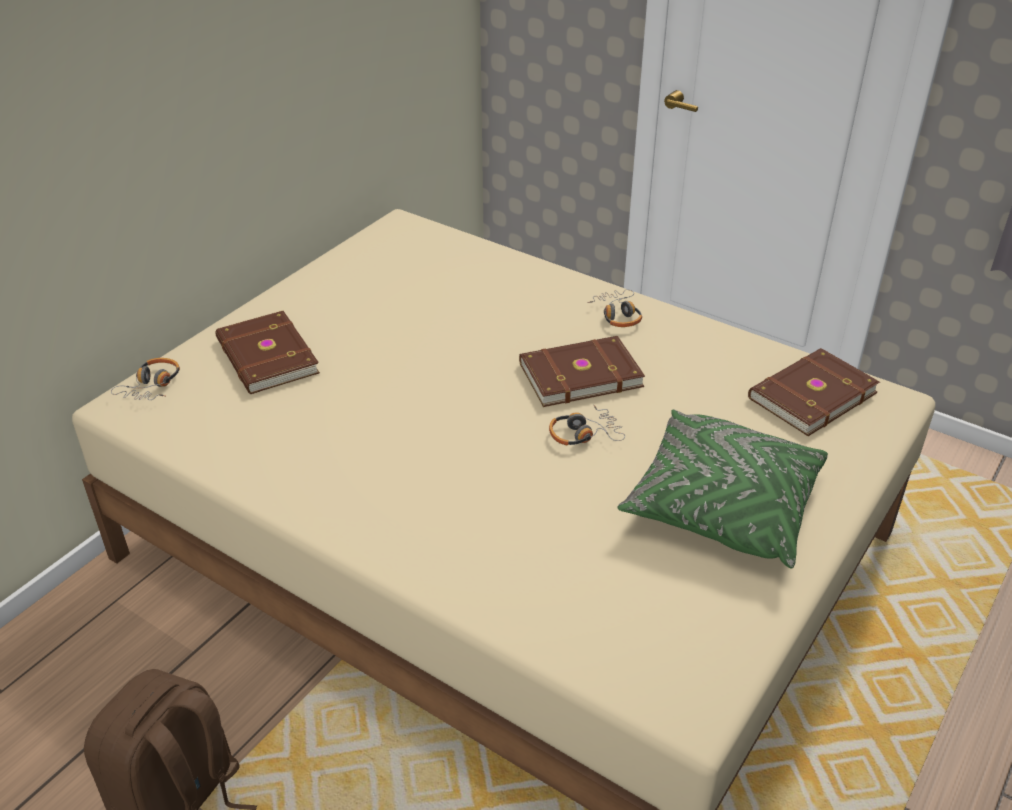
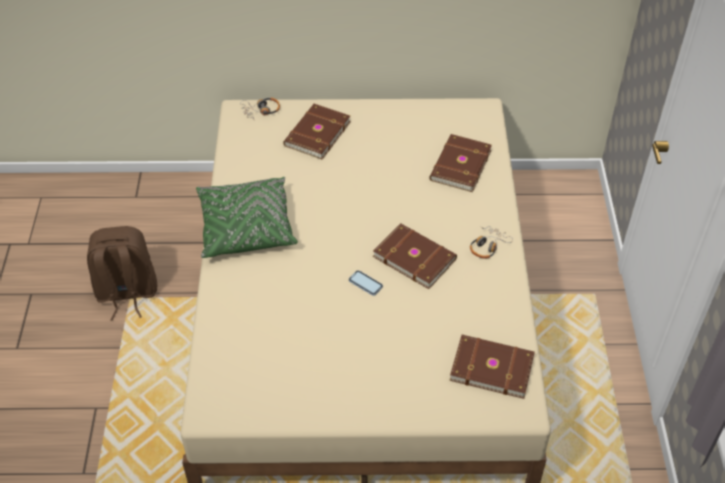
camera: 55 degrees right, 10 degrees up
(467, 277) = (459, 165): none -> brown book
(584, 434) = (365, 283): headphones -> phone
(722, 506) = (356, 366): green pillow -> green pillow (246, 227)

